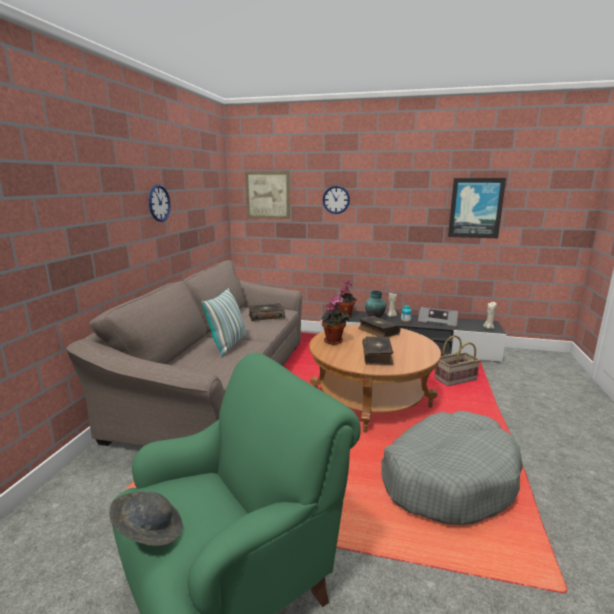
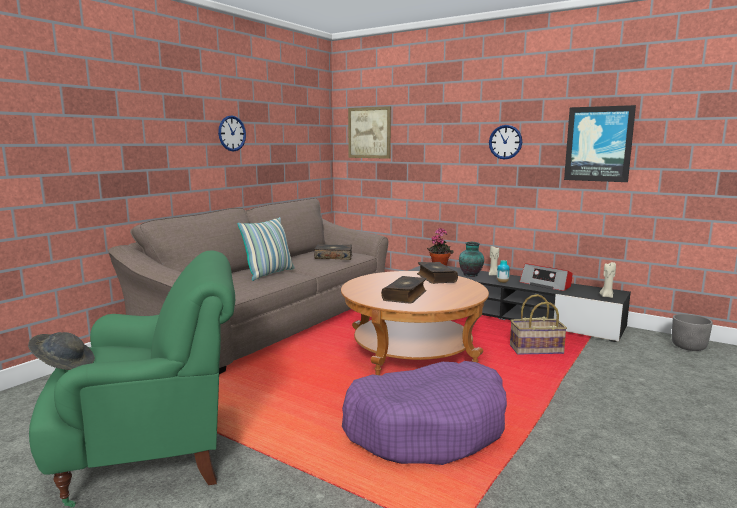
camera: 20 degrees right, 5 degrees down
(334, 342) = (376, 281): potted plant -> none
(336, 199) = (437, 136): wall clock -> wall clock (505, 142)
(448, 478) = (427, 428): grey dog bed -> purple dog bed
(544, 359) = (688, 347): none -> grey planter

